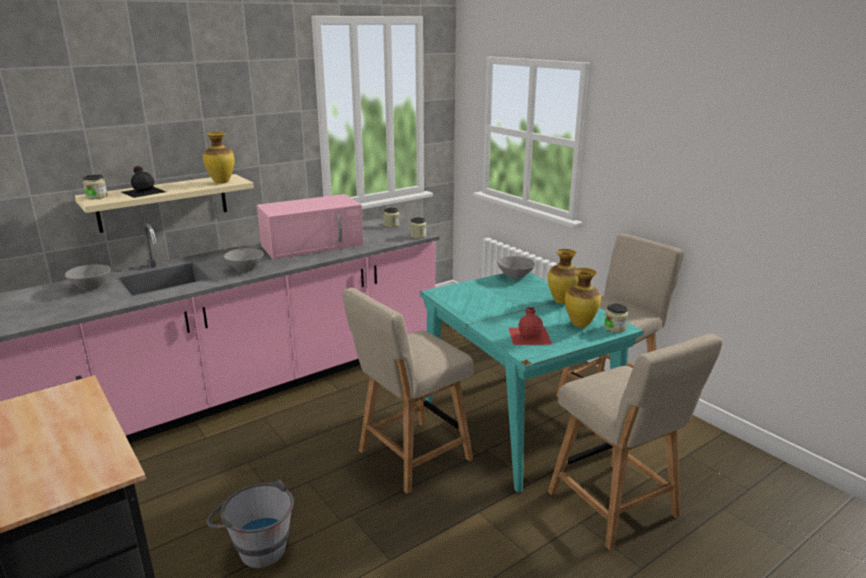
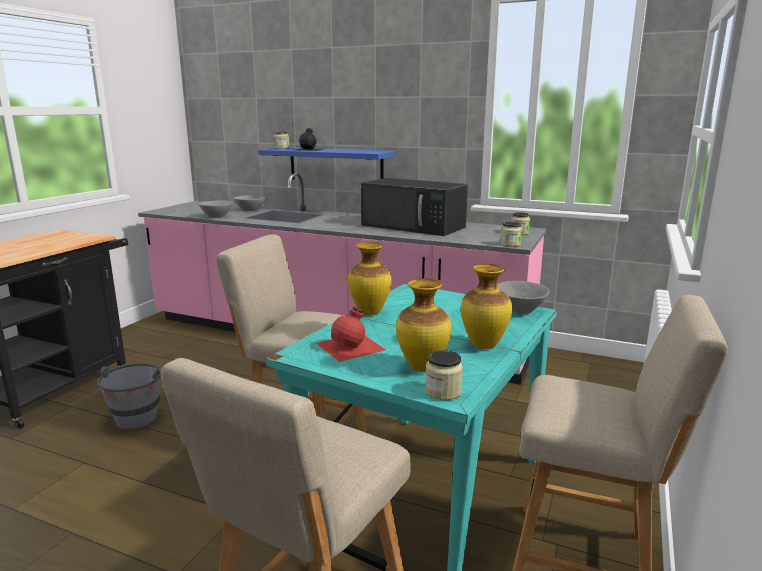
camera: 60 degrees right, 5 degrees down
(163, 202) = (335, 165): beige shelf -> blue shelf
(221, 182) = (362, 151): vase -> vase (370, 313)
(245, 269) = (329, 224): grey bowl -> grey bowl (217, 216)
(313, 244) = (414, 226): pink microwave -> black microwave

